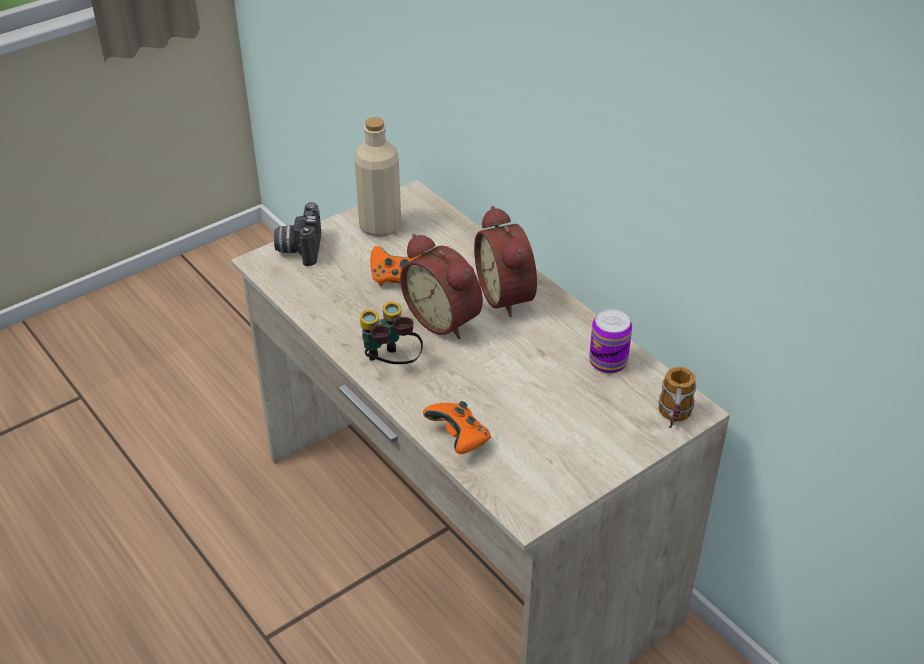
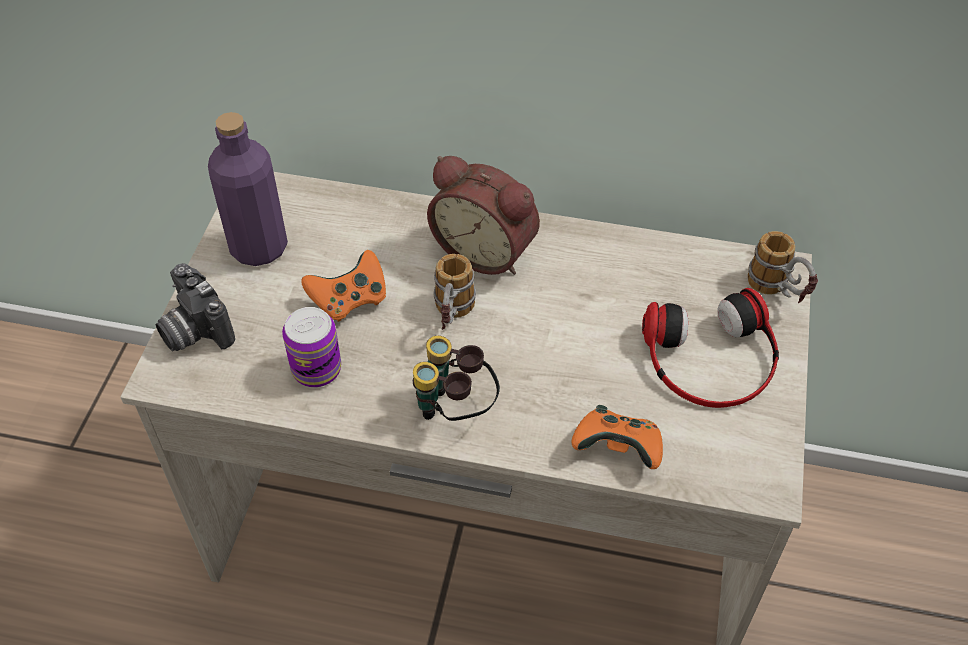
camera: 40 degrees left, 10 degrees up
(380, 226) = (259, 247): beige bottle -> purple bottle
(445, 318) = (452, 318): alarm clock -> mug
(578, 430) = (711, 359): none -> headphones
(608, 362) = (657, 266): can -> can (316, 369)

